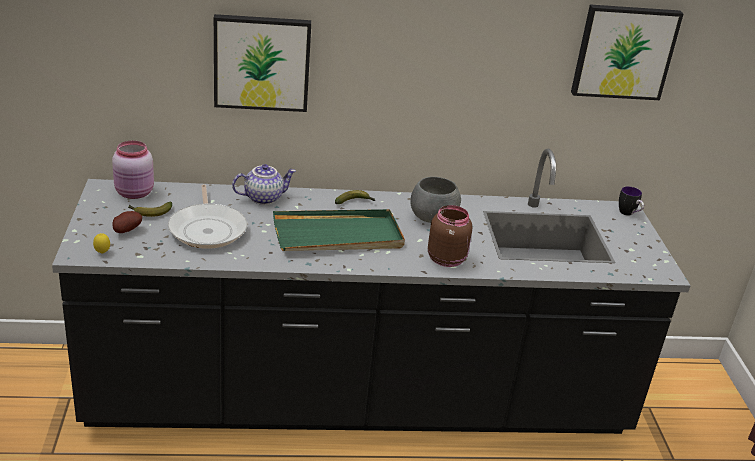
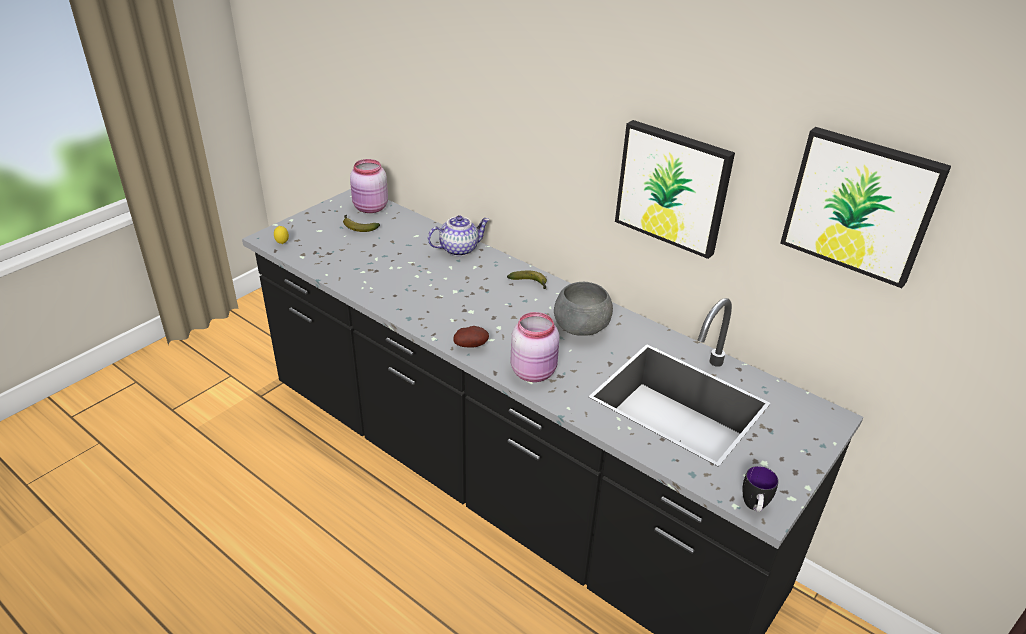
camera: 45 degrees right, 5 degrees up
(126, 230) = (322, 234): potato -> potato (471, 345)
(208, 229) = (378, 256): frying pan -> none
(262, 62) = (477, 113): picture -> picture (673, 187)
(263, 198) = (459, 249): teapot -> teapot turned 45 degrees counterclockwise
(338, 235) = (470, 306): green tray -> none
(447, 259) = (534, 372): brown jar -> pink jar
(628, 214) = (826, 424): mug -> mug (754, 508)

